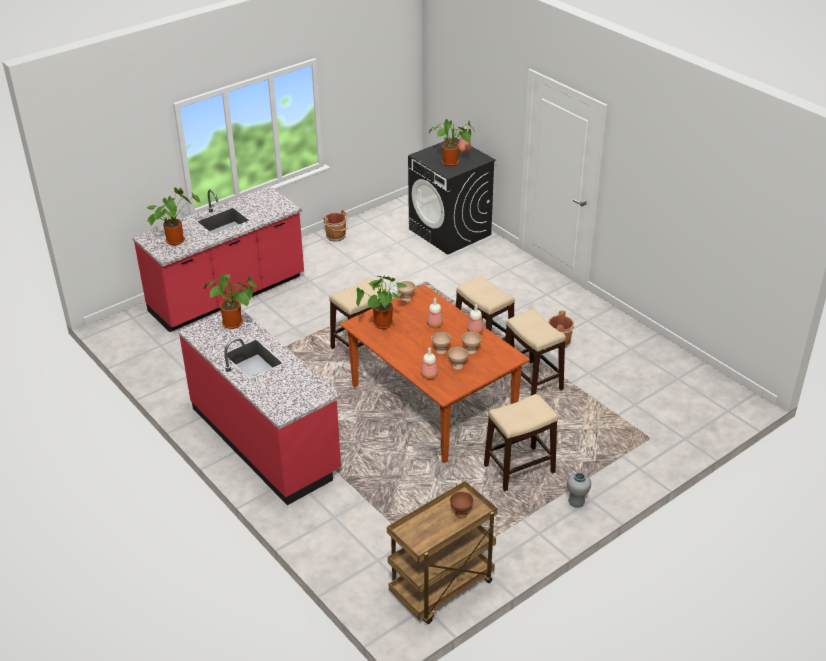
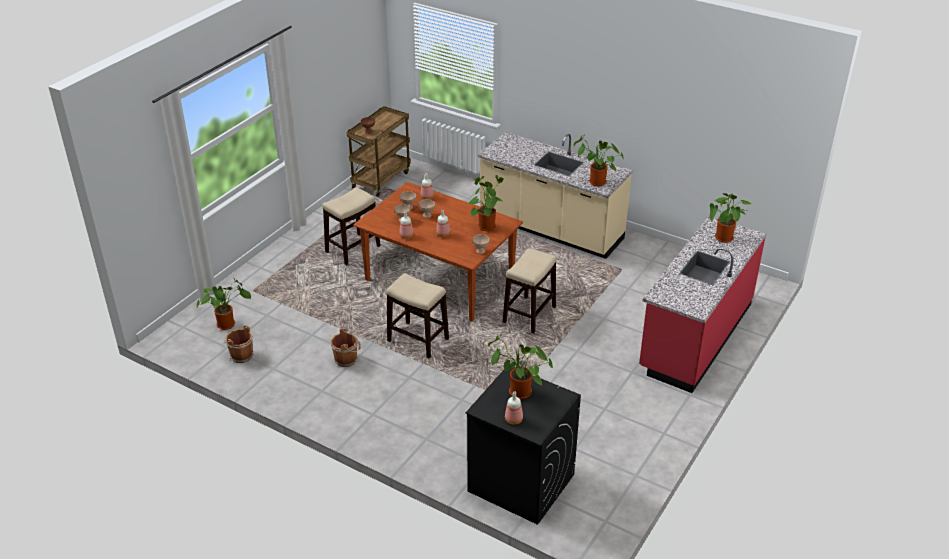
camera: 160 degrees right, 0 degrees up
(265, 440) = (550, 229): red counter -> beige counter
(336, 237) = (651, 440): brown bucket -> brown bucket (241, 355)
(532, 382) = (361, 315): stool -> none
(576, 501) = (305, 238): grey vase -> none
(677, 403) = (228, 324): none -> potted plant

